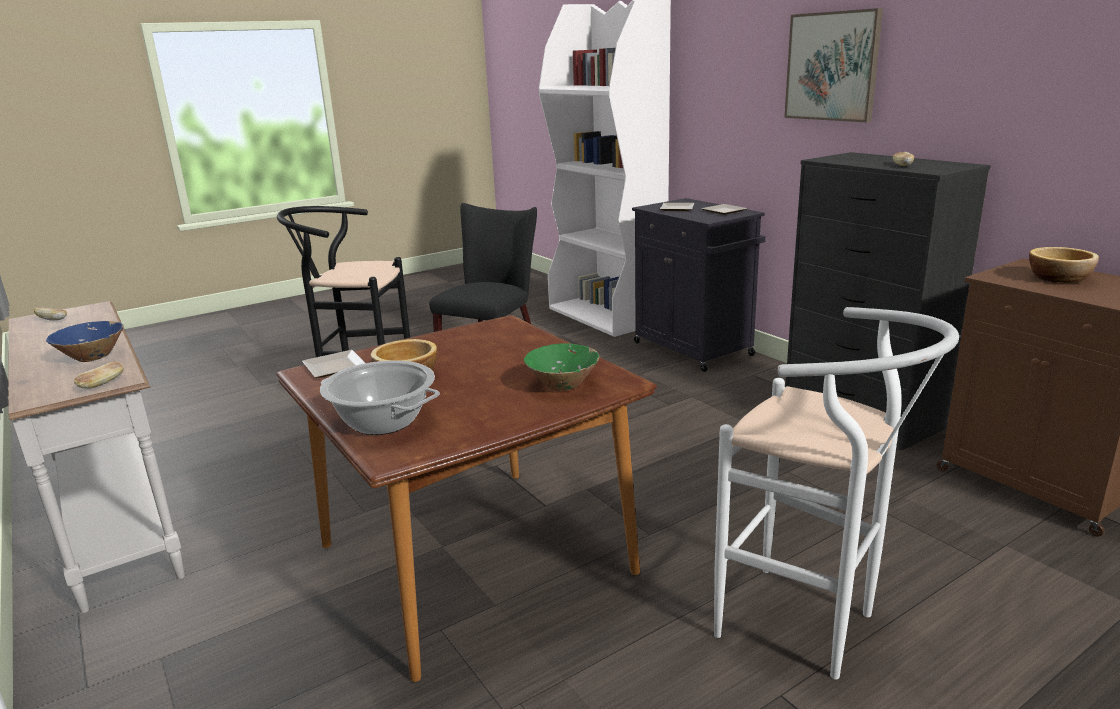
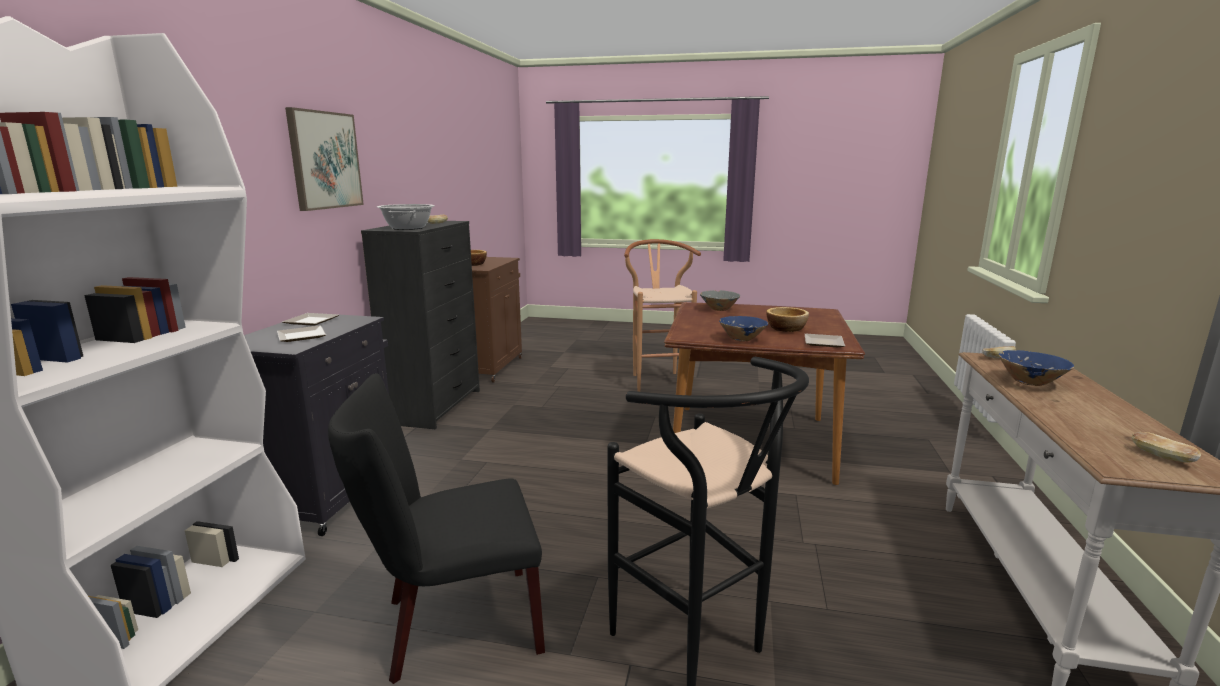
camera: 135 degrees left, 5 degrees down
(384, 421) = (817, 318): cooking pot -> cooking pot (407, 228)
(436, 340) = (741, 339): none -> blue bowl
(562, 384) = (719, 309): green bowl -> grey bowl
(810, 628) = (658, 380): white stool -> brown stool

